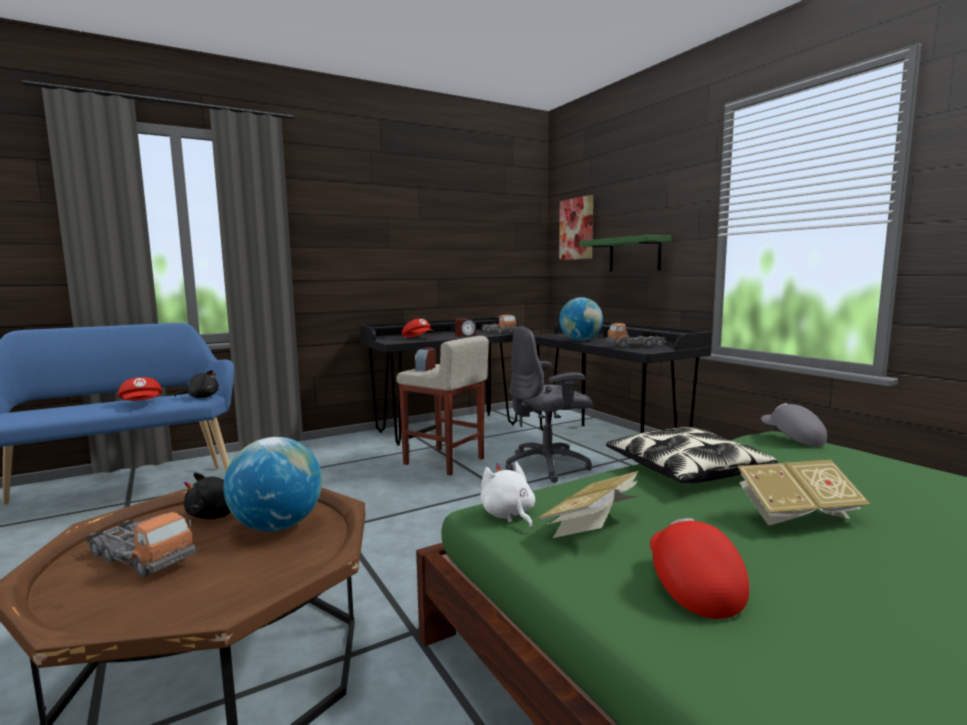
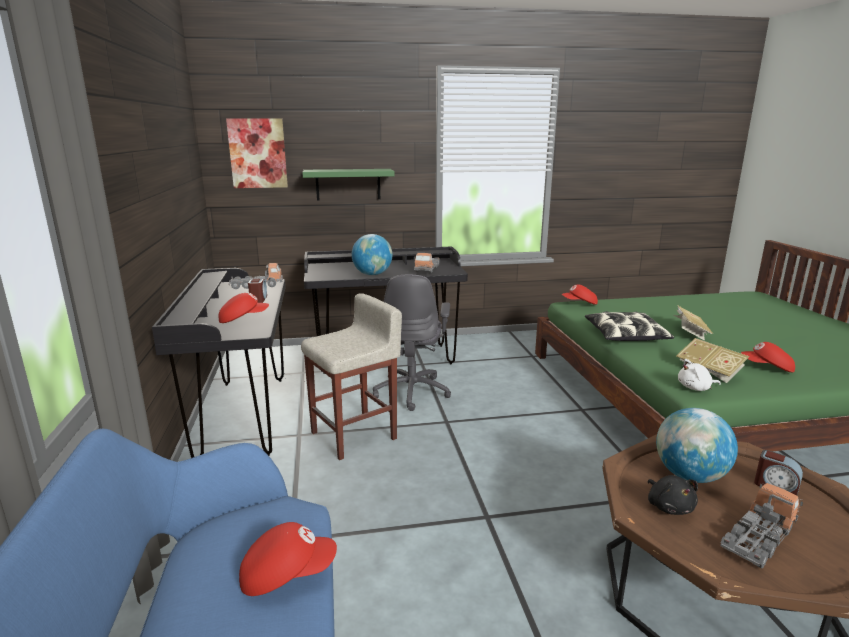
camera: 70 degrees left, 10 degrees up
(201, 397) = (290, 511): black plush toy -> none
(425, 368) = (335, 347): alarm clock -> alarm clock (775, 486)
(792, 438) = (580, 303): grey cap -> red cap

